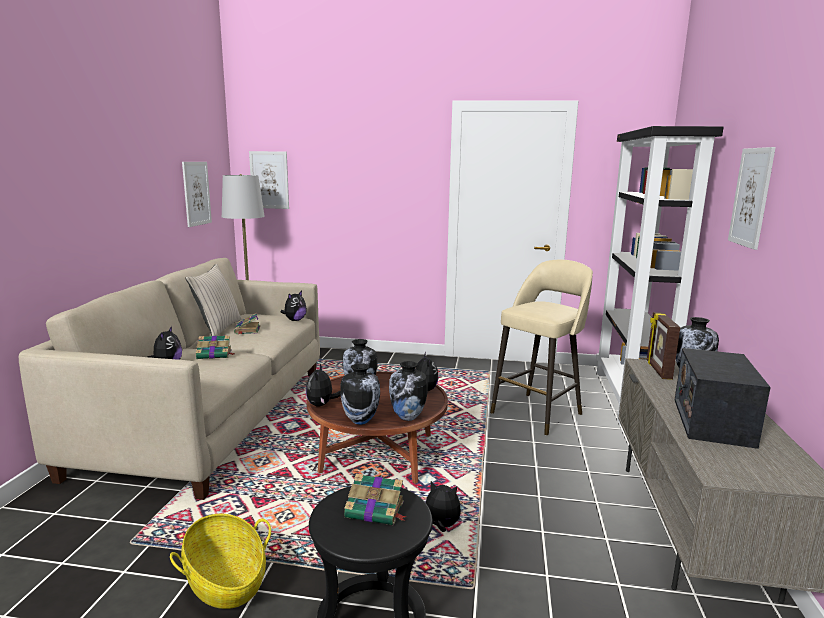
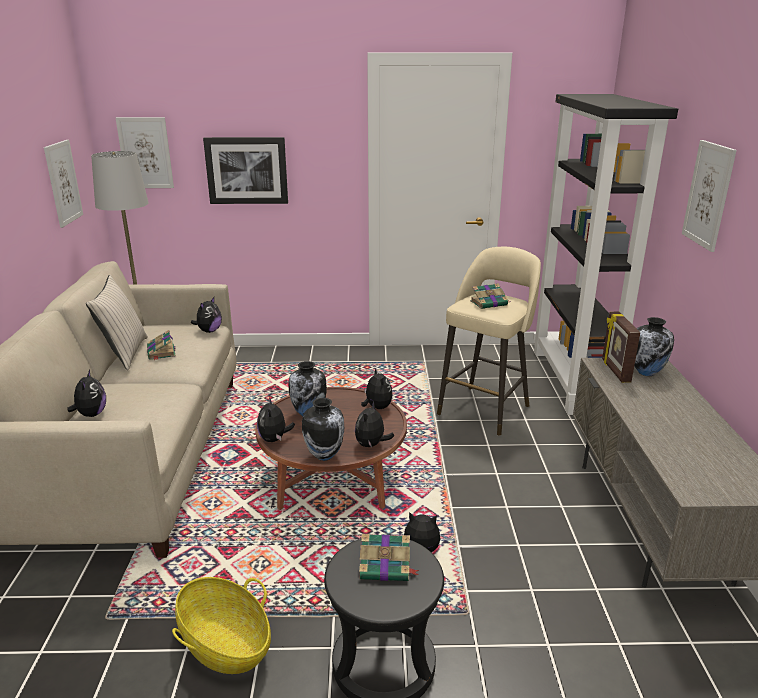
camera: 10 degrees left, 10 degrees up
(215, 354) = (140, 393): book -> book (489, 303)
(348, 196) = (247, 170): none -> picture
(408, 417) = (371, 445): vase -> plush toy
(712, 421) = (676, 431): radio -> none

